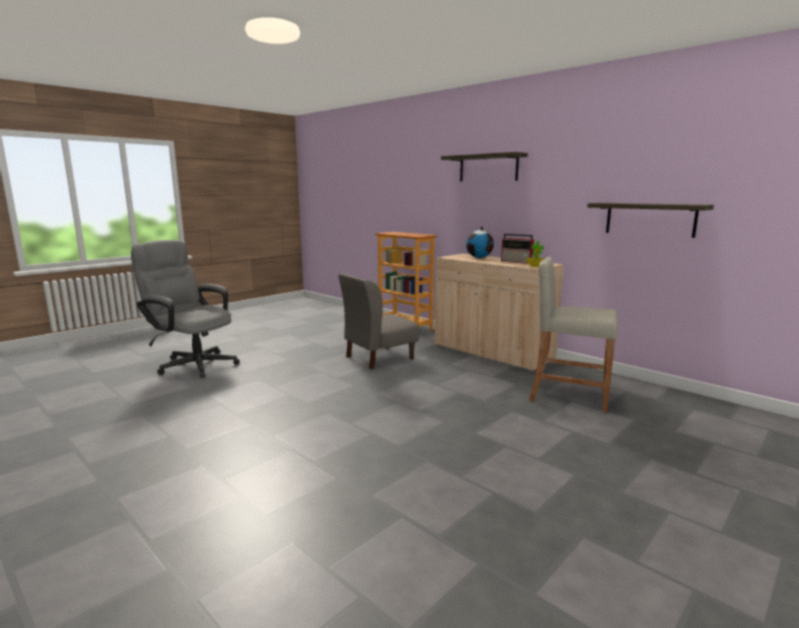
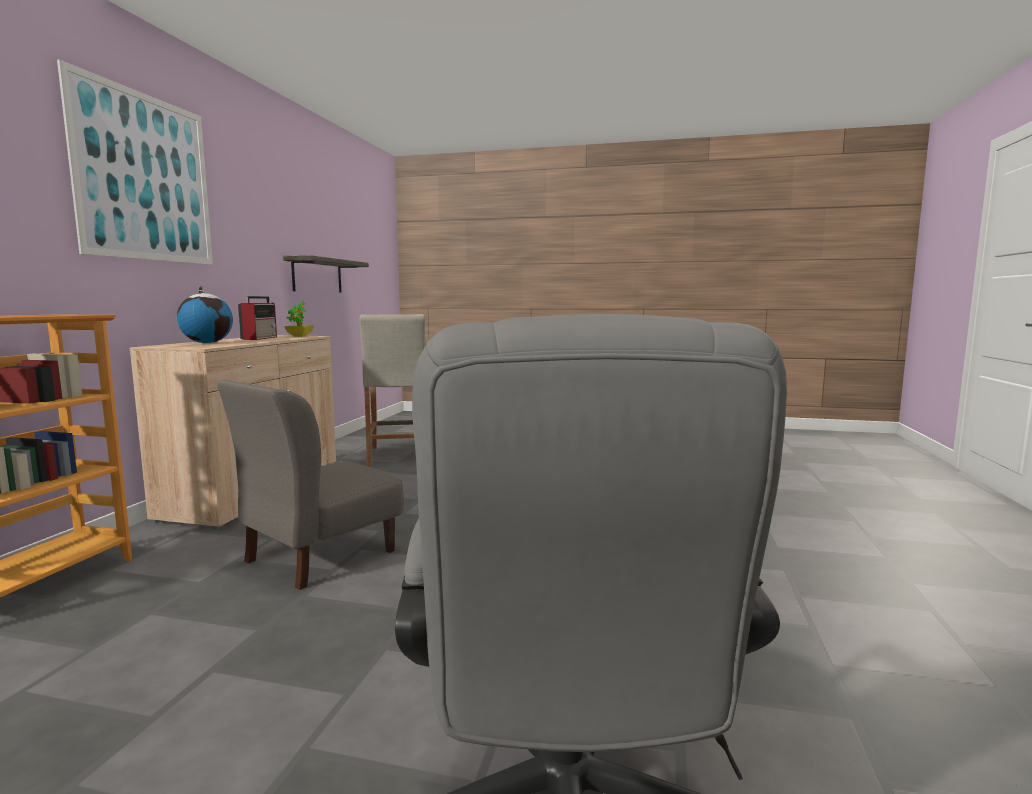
camera: 120 degrees left, 5 degrees down
(378, 357) = (319, 556): grey chair -> grey chair turned 105 degrees clockwise
(488, 168) = (145, 177): shelf -> picture

